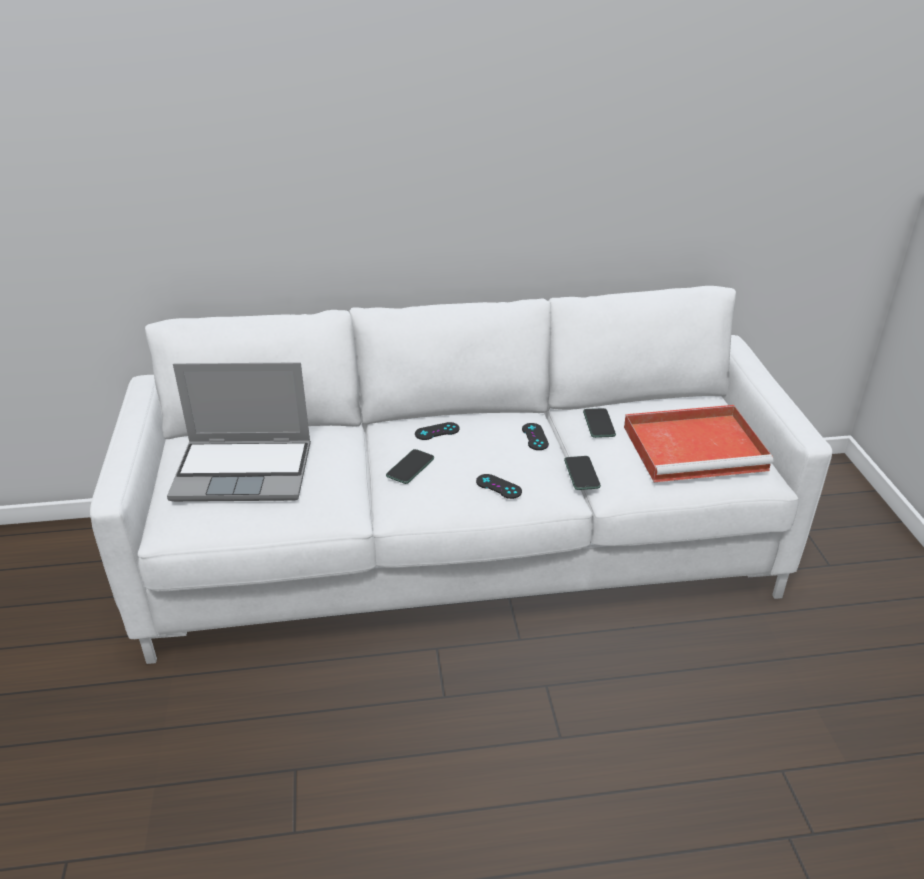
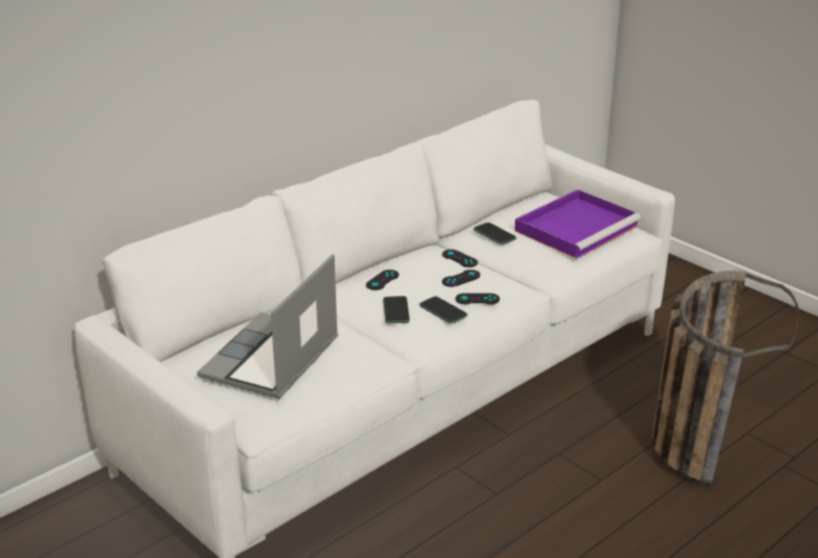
camera: 35 degrees left, 5 degrees down
(245, 471) = (271, 360): laptop -> laptop turned 150 degrees clockwise
(509, 458) = (461, 278): none -> black game controller
(582, 474) = (520, 271): phone -> phone (443, 311)
(696, 447) = (577, 227): red tray -> purple tray
(717, 742) = (696, 435): none -> basket

